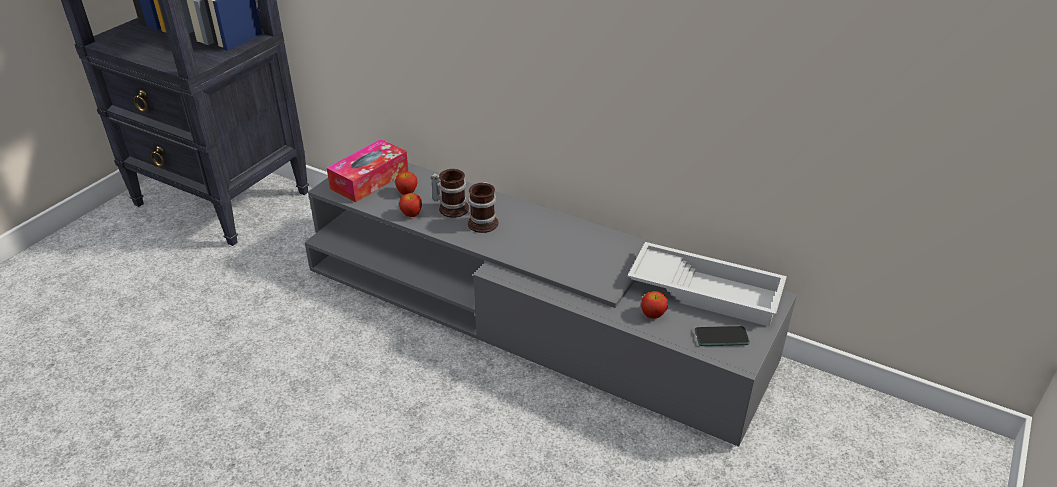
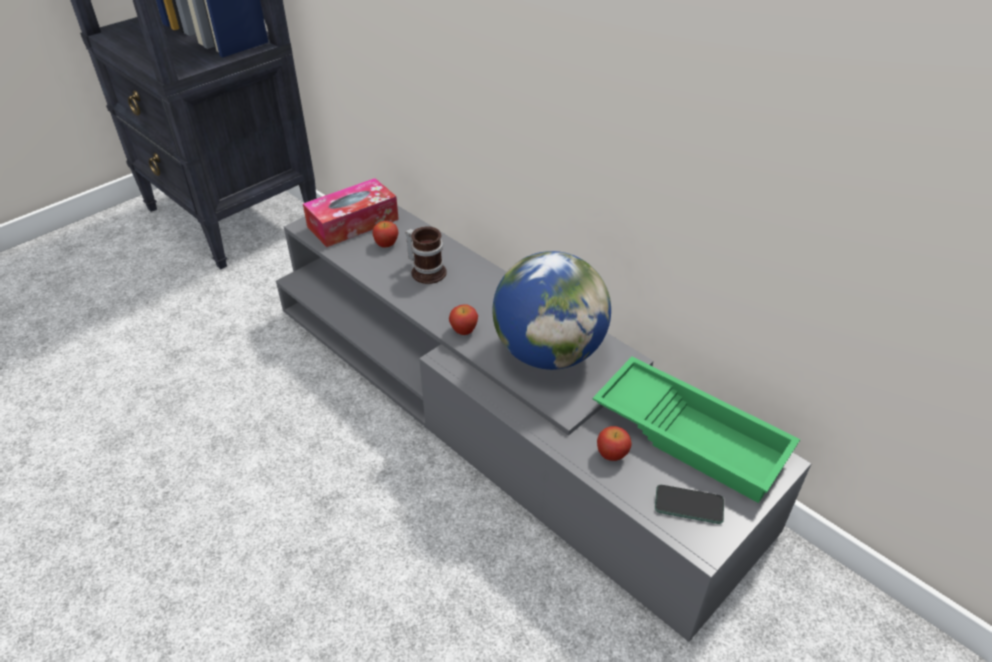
camera: 15 degrees right, 5 degrees up
(411, 214) = (380, 271): apple -> apple (464, 330)
(484, 221) = (456, 294): mug -> none
(577, 252) = (548, 353): none -> globe
(706, 290) = (692, 434): white tray -> green tray

